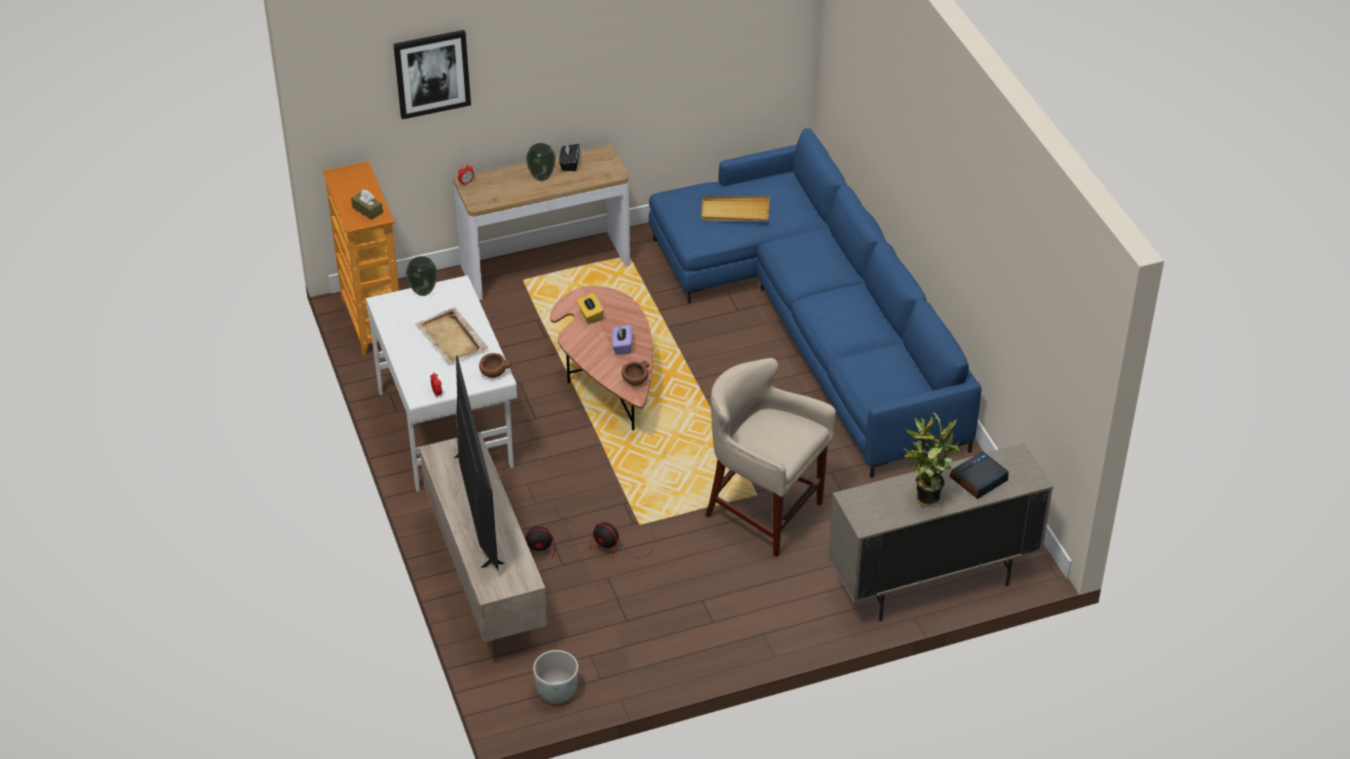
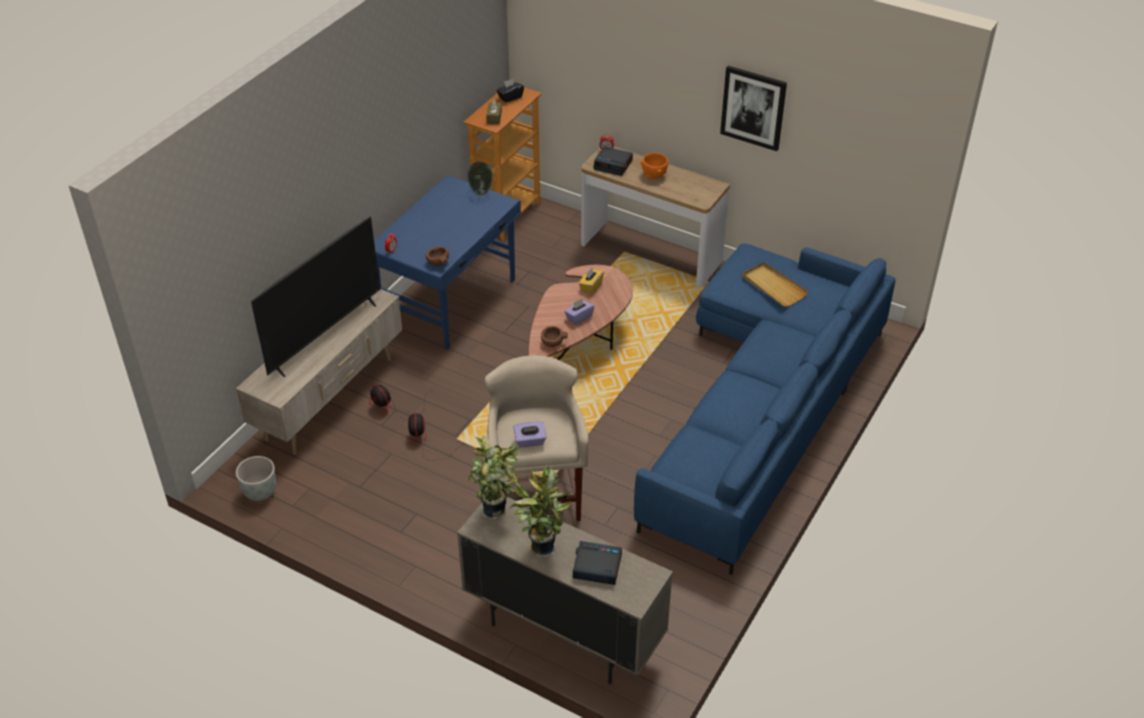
camera: 50 degrees right, 0 degrees up
(432, 73) = (598, 45): picture -> picture (753, 107)
(446, 427) = (450, 300): white desk -> blue desk
(452, 339) = (450, 228): beige tray -> none
(493, 191) = (613, 165): none -> alarm clock
(541, 177) = (654, 175): vase -> orange bowl
(569, 164) = (684, 179): black tissue box -> black tissue box (510, 97)
(788, 445) = (530, 441): none -> purple tissue box
(859, 502) = (497, 510): none -> potted plant

